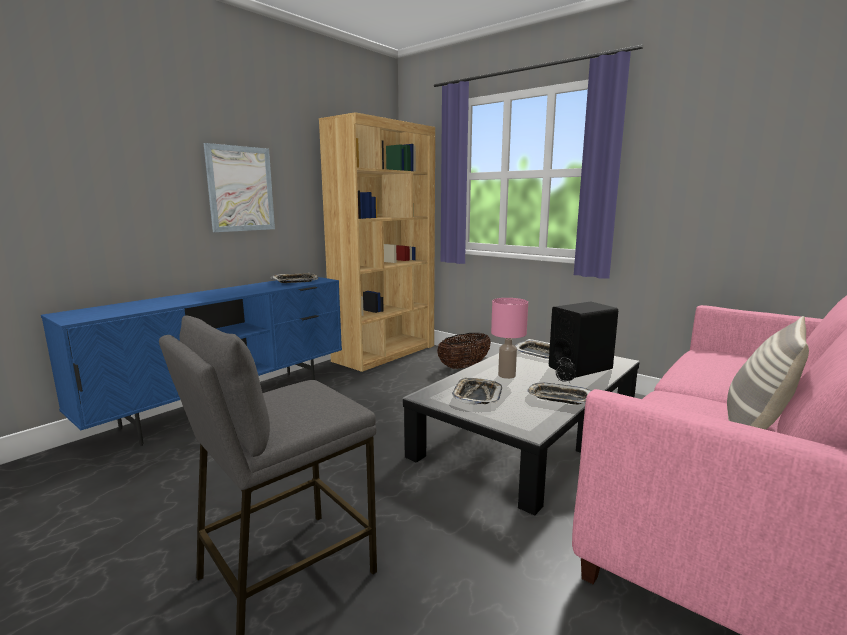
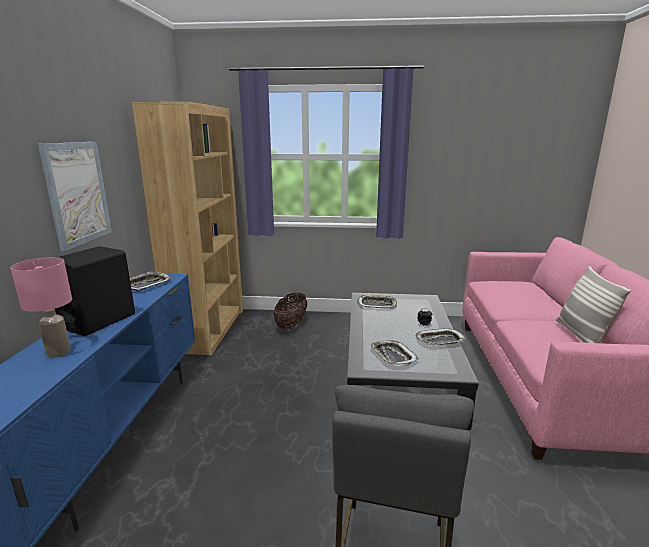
camera: 35 degrees left, 5 degrees up
(507, 375) = (385, 331): pink table lamp -> pink table lamp (59, 352)
(580, 368) = (417, 311): black speaker -> black speaker (99, 321)

